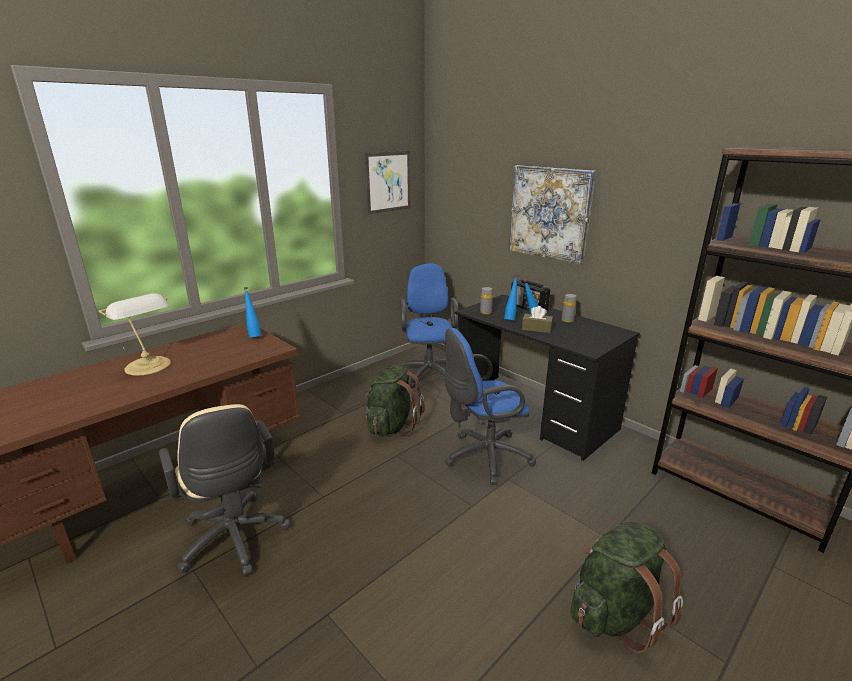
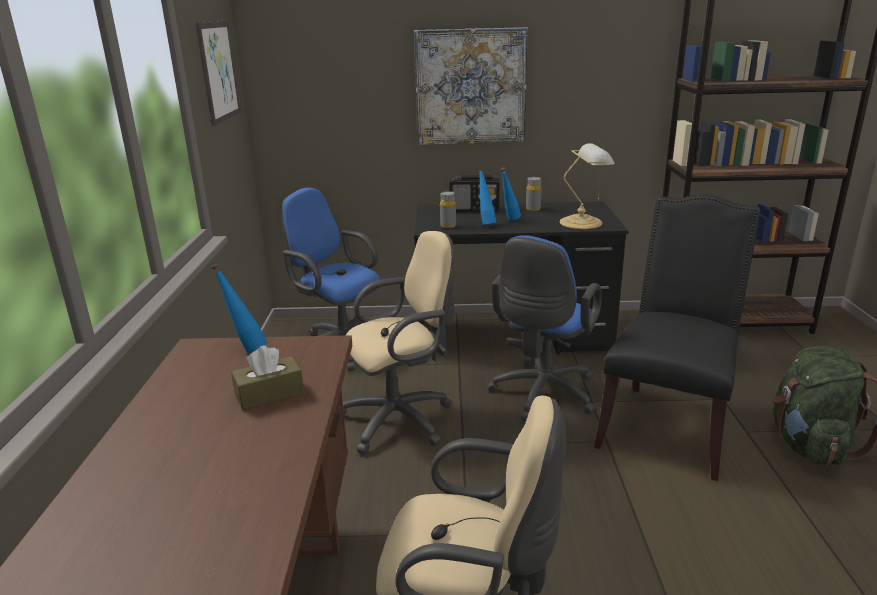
camera: 45 degrees left, 0 degrees up
(149, 366) = (180, 462): table lamp -> table lamp (583, 222)
(391, 425) = (402, 419): green backpack -> beige office chair
(530, 524) = (667, 425): none -> black chair
(536, 328) = (528, 224): brown tissue box -> brown tissue box (269, 394)

